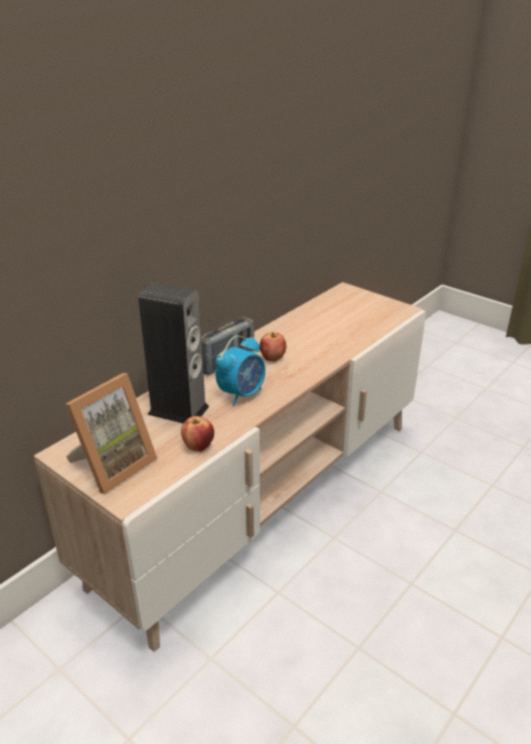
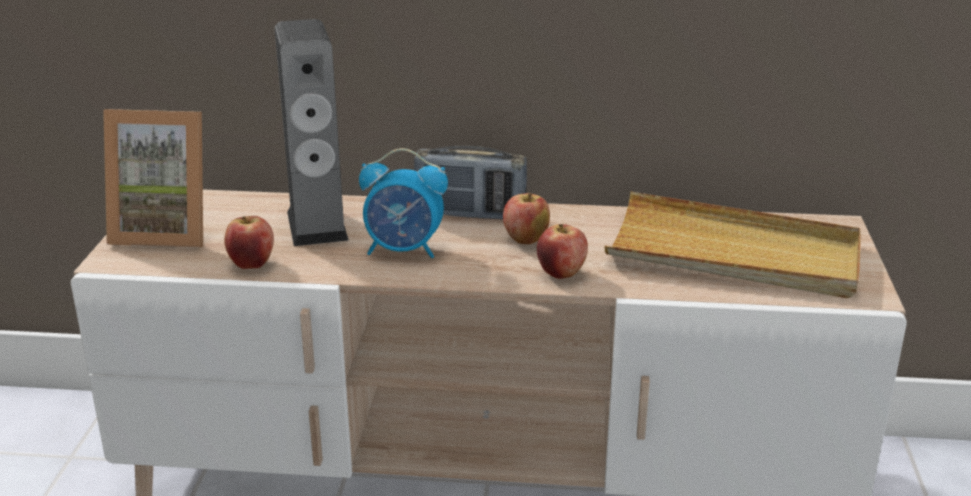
camera: 55 degrees right, 5 degrees down
(315, 363) = (561, 274): none -> apple
(344, 319) = (734, 254): none -> beige tray

